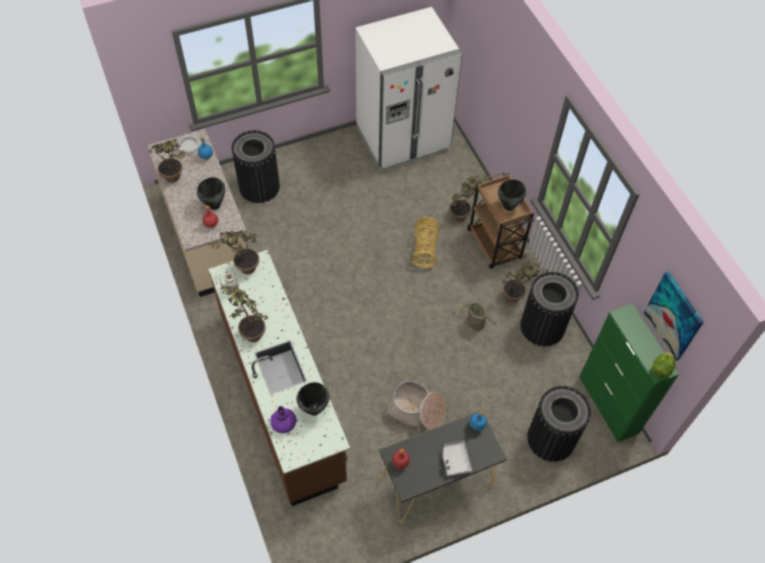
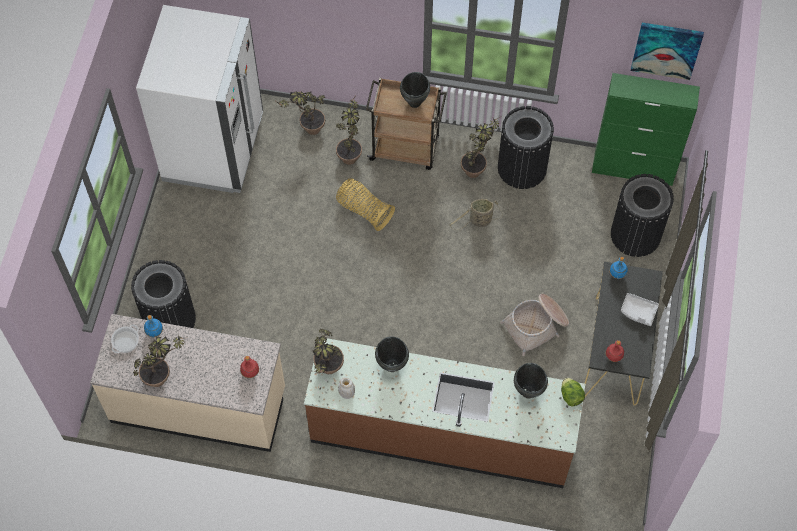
camera: 55 degrees left, 5 degrees up
(215, 205) = (226, 356): black cooking pot -> black cooking pot (392, 365)
(249, 331) = (405, 403): potted plant -> potted plant (307, 129)
(283, 423) = (525, 425): purple vase -> none
(661, 369) = (687, 95): lettuce -> lettuce (571, 396)

